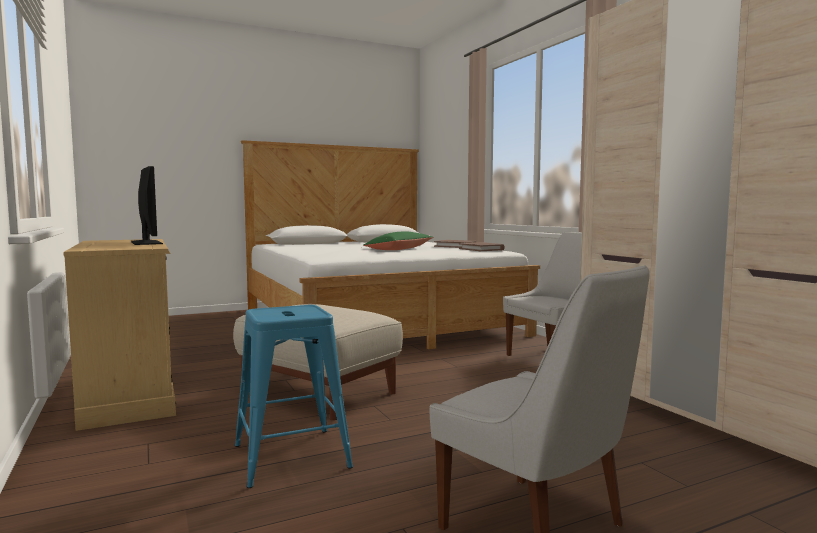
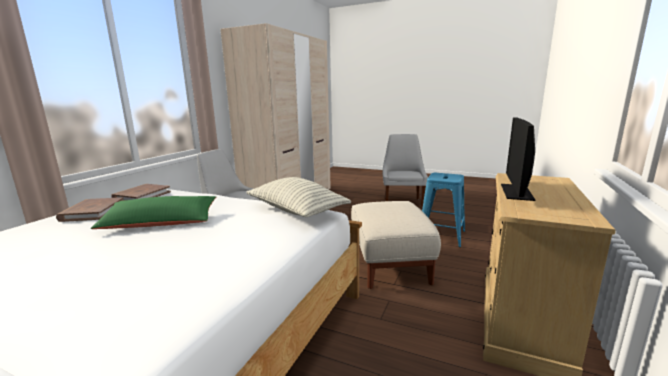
camera: 130 degrees left, 10 degrees up
(342, 256) = (296, 211): none -> pillow

